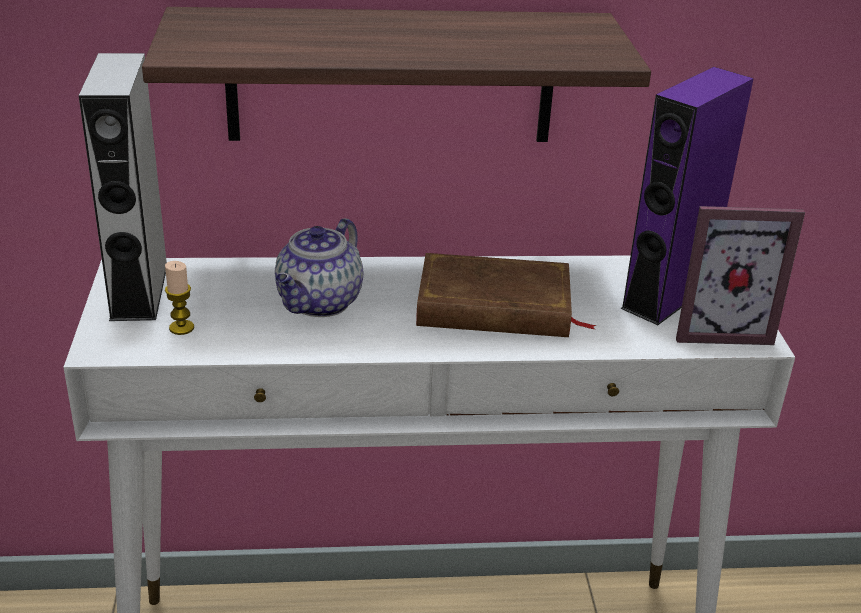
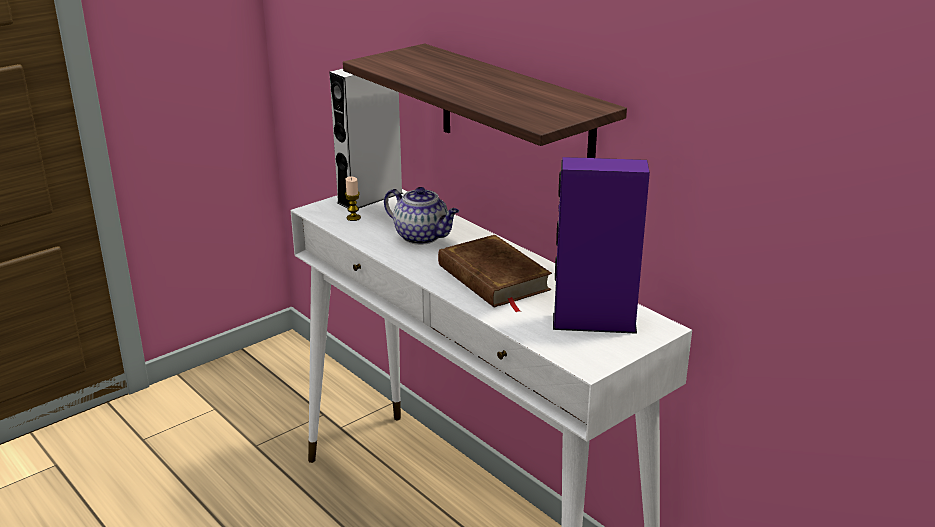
camera: 55 degrees right, 5 degrees down
(319, 303) = (422, 237): teapot -> teapot turned 135 degrees counterclockwise
(719, 328) = (582, 349): picture frame -> none

